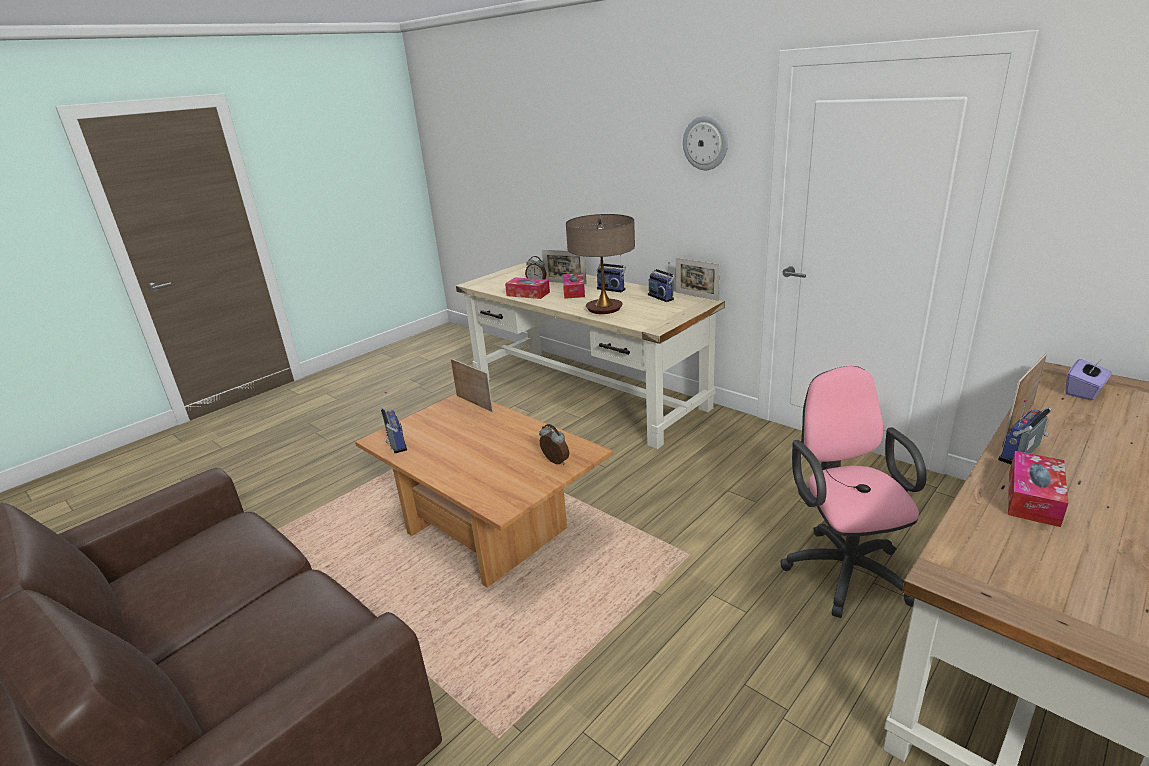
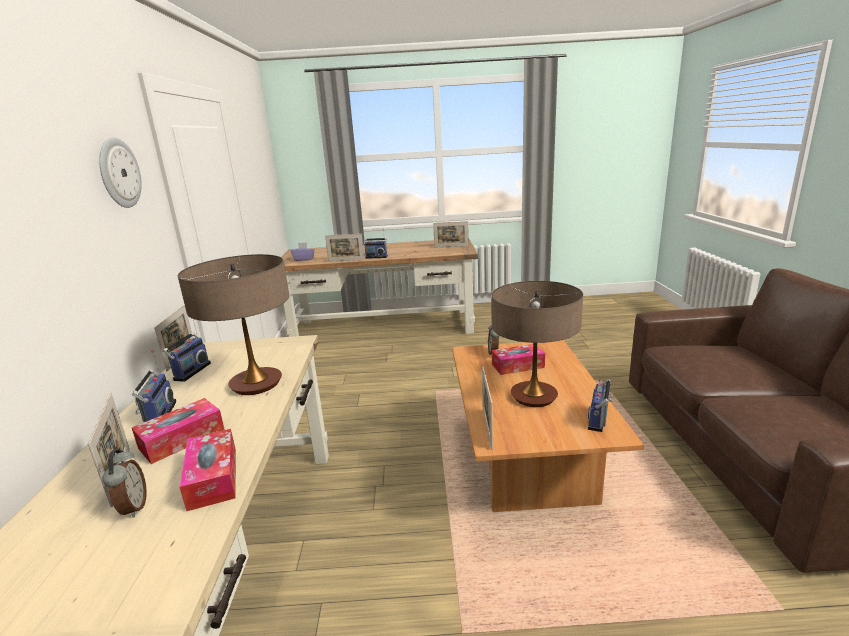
camera: 135 degrees left, 5 degrees down
(463, 437) = (534, 397): none -> table lamp
(843, 567) = (390, 359): pink office chair -> none
(1033, 498) = (406, 253): tissue box -> tissue box (517, 366)
(1060, 591) = (451, 246): none -> picture frame

